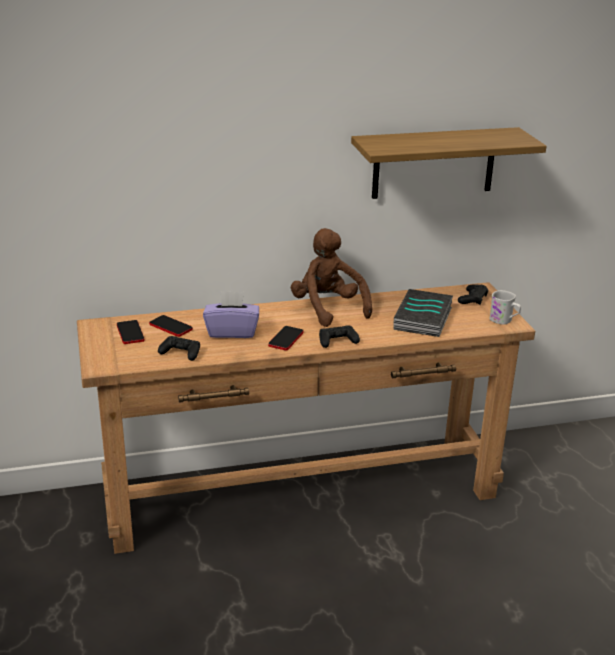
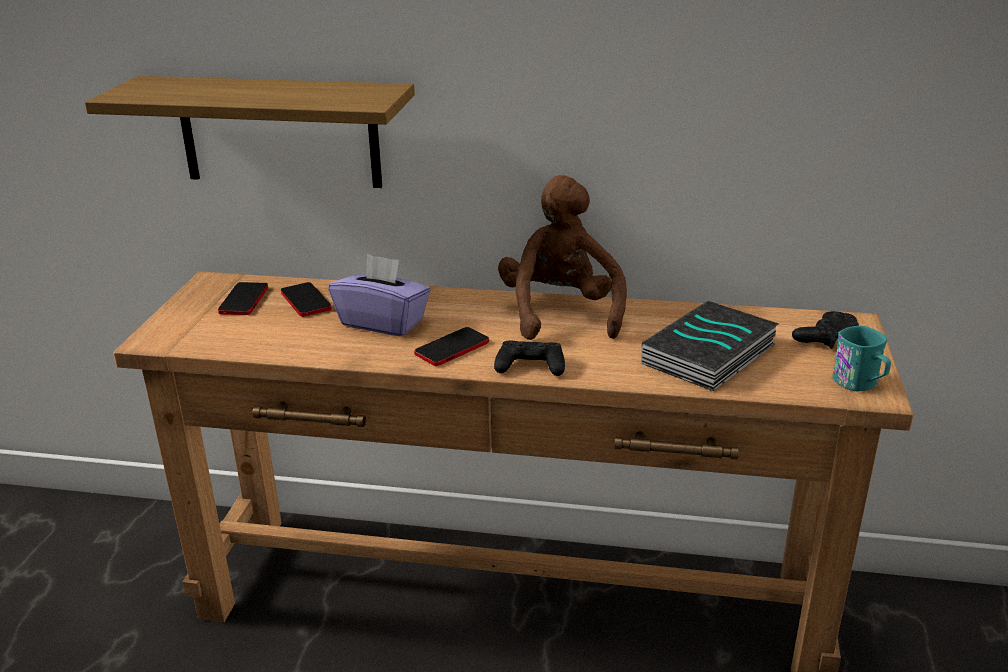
camera: 25 degrees right, 0 degrees up
(181, 353) = (279, 341): black game controller -> none
(434, 163) = (779, 80): shelf -> shelf (279, 132)
(504, 321) = (860, 384): white mug -> turquoise mug

